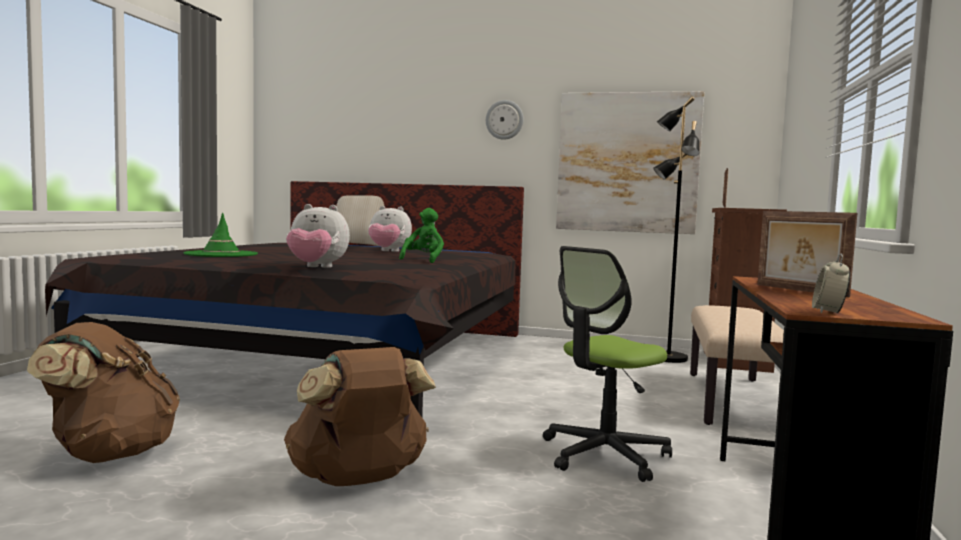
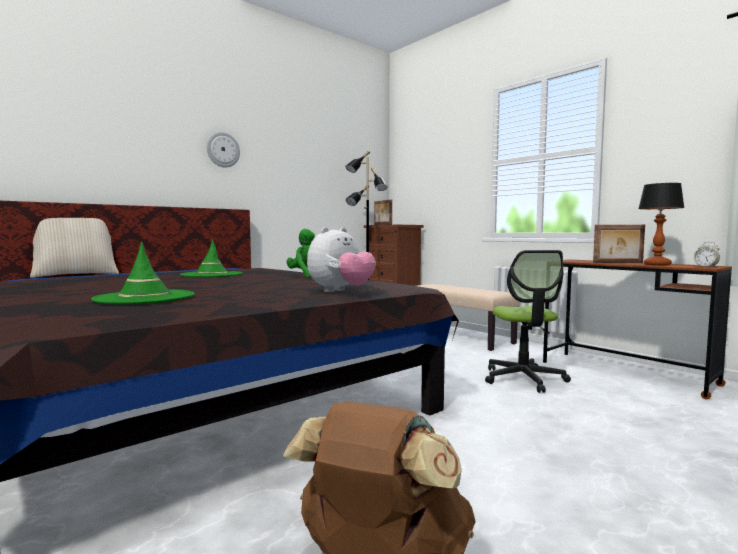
camera: 55 degrees left, 0 degrees up
(359, 480) = (534, 447): brown backpack -> none
(388, 251) = (211, 275): plush toy -> green hat
(627, 162) = (314, 193): picture -> none
(805, 299) = (657, 265): none -> table lamp

